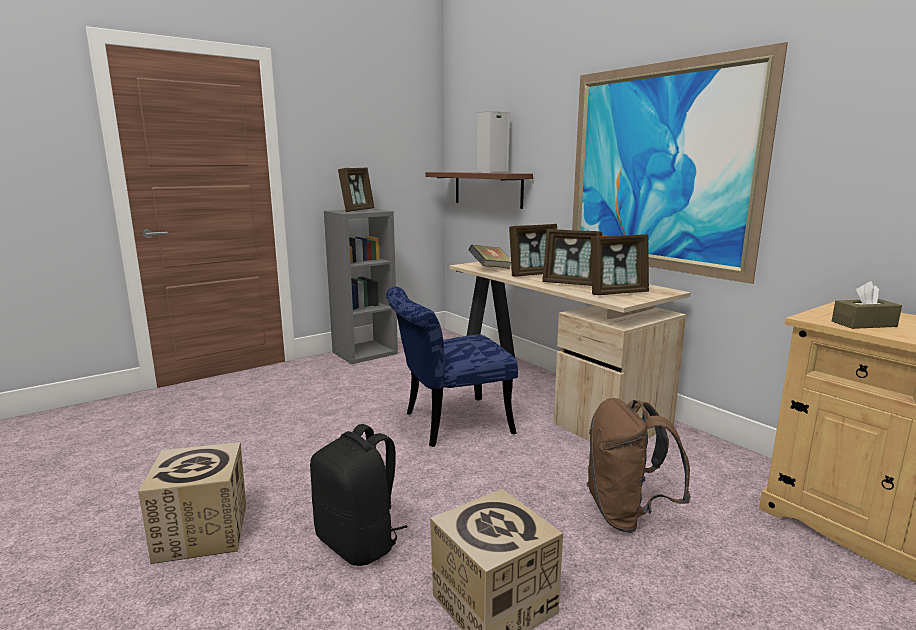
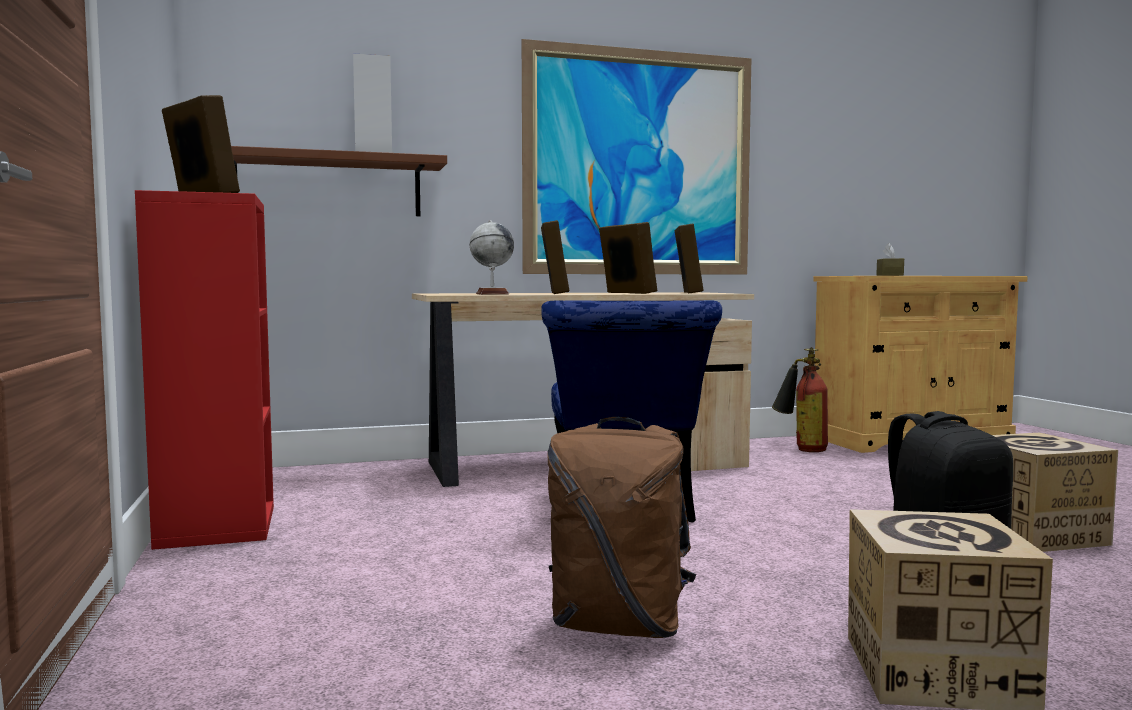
camera: 70 degrees left, 10 degrees down
(365, 353) = (216, 526): grey bookcase -> red bookcase
(490, 269) = (492, 294): book -> globe
(570, 284) = (627, 293): picture frame -> picture frame turned 75 degrees counterclockwise
(626, 514) = (871, 480): brown backpack -> brown backpack (619, 626)
(730, 473) = (801, 448): none -> fire extinguisher

